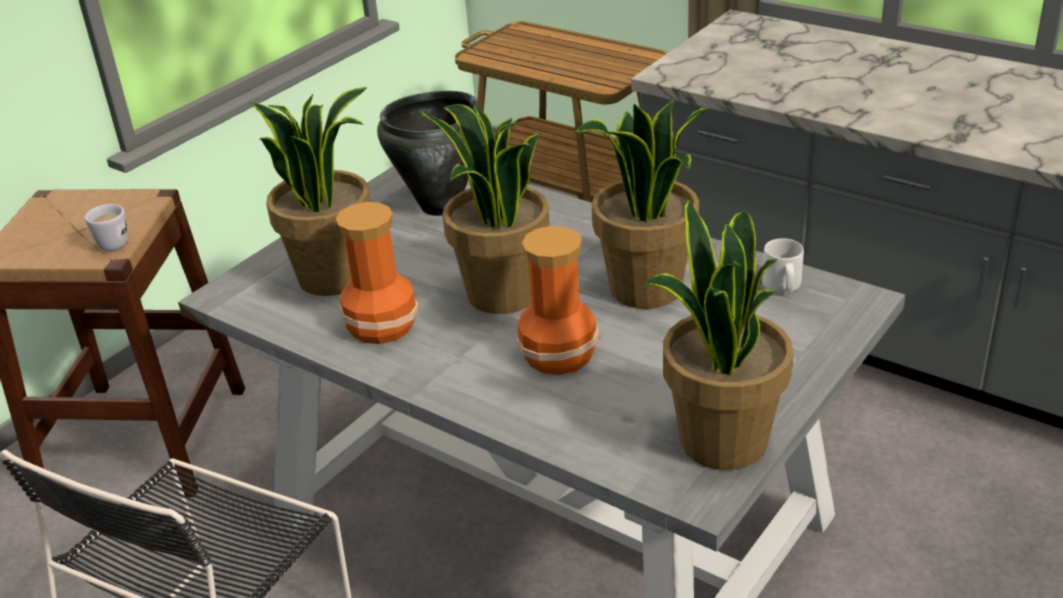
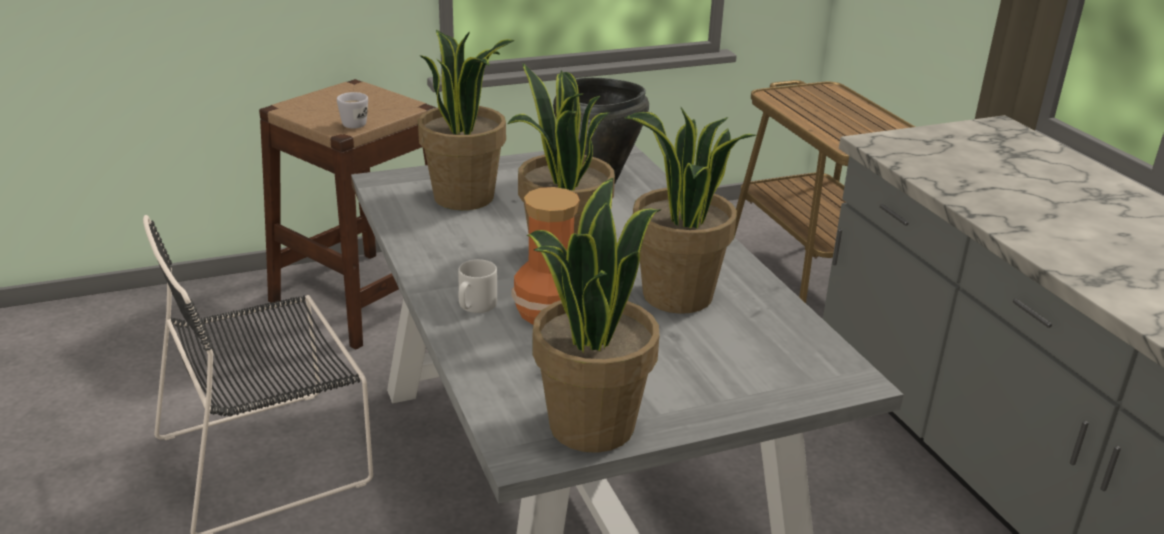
camera: 30 degrees right, 5 degrees down
(380, 326) = (453, 240): vase -> none
(782, 286) = (796, 341): grey mug -> grey mug (475, 306)

